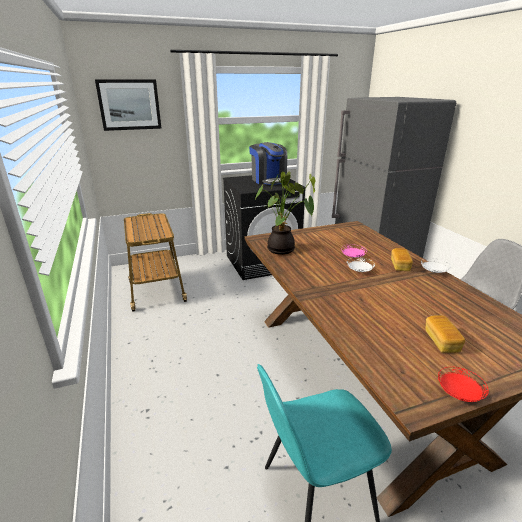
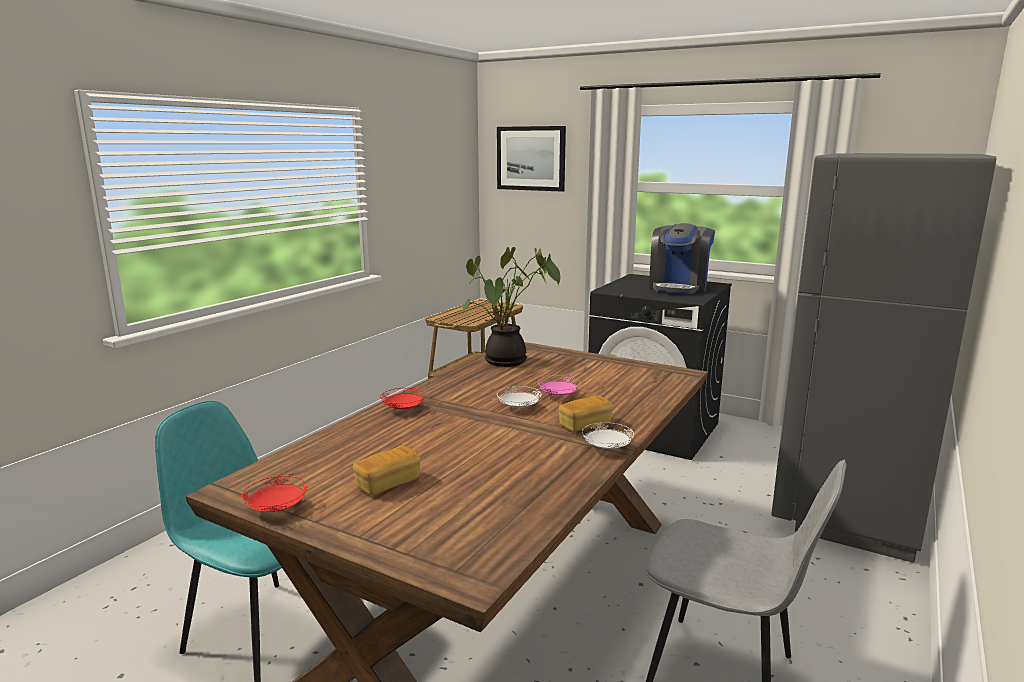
camera: 50 degrees right, 10 degrees down
(325, 301) = (403, 409): none -> red plate

